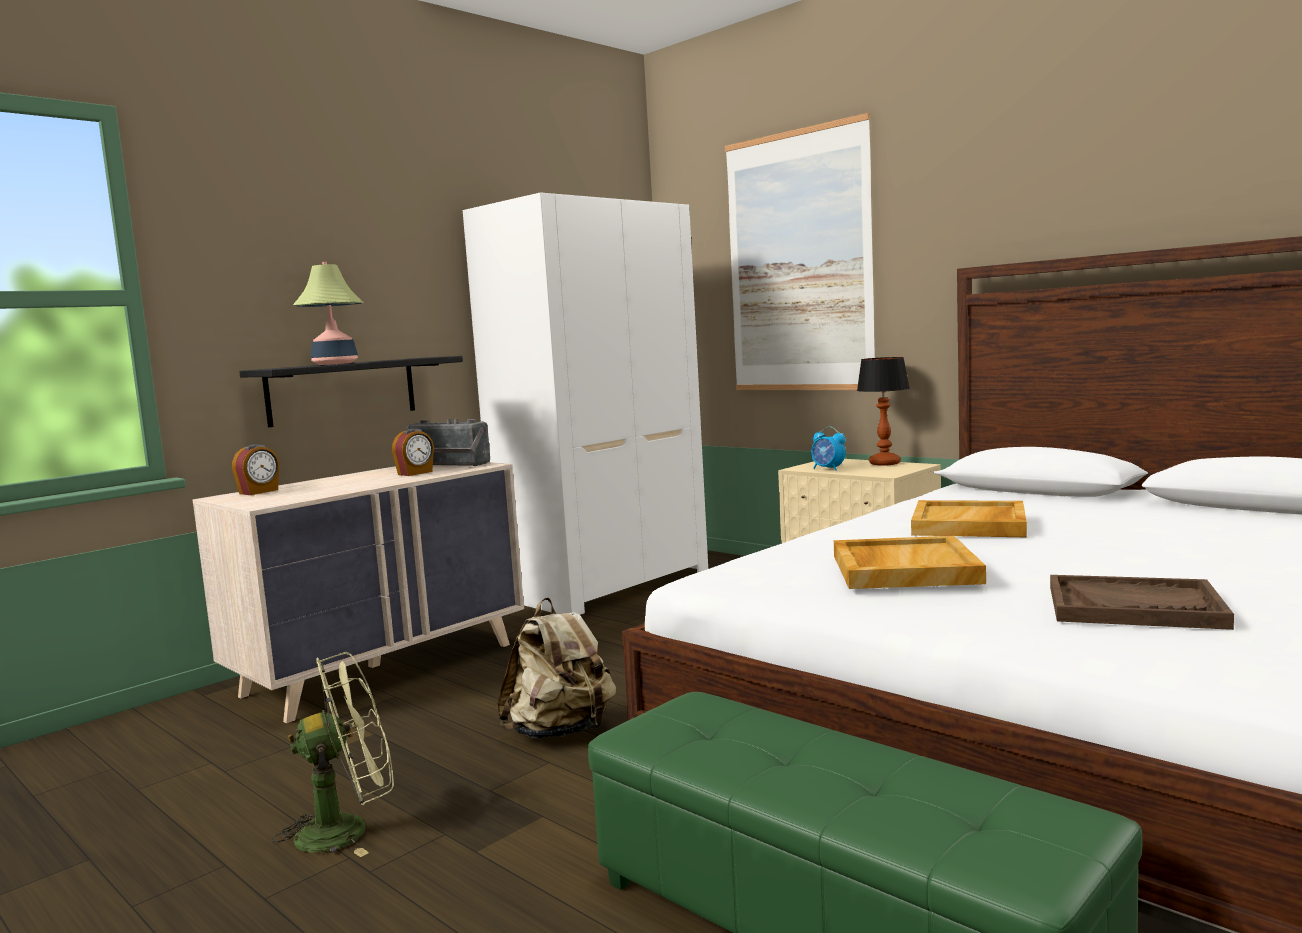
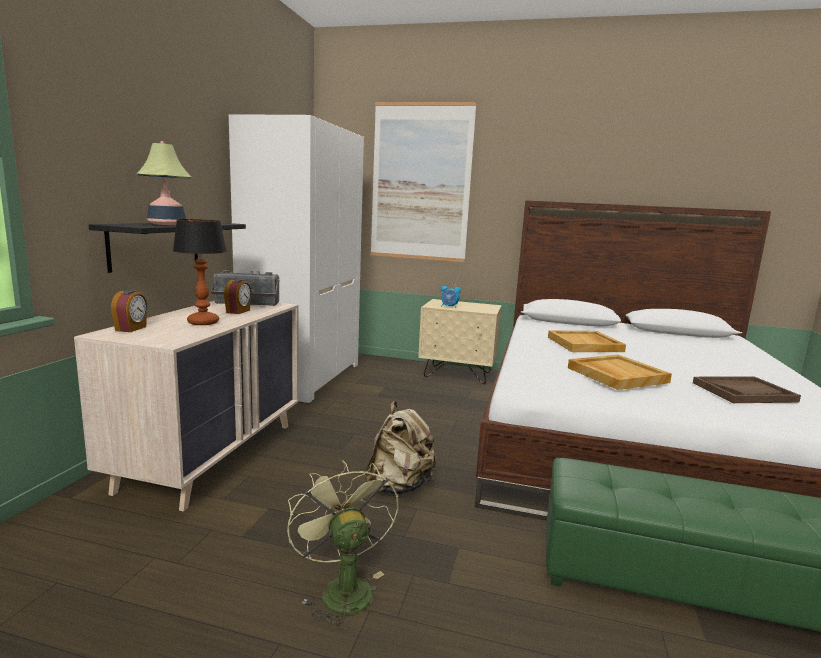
camera: 30 degrees left, 5 degrees up
(347, 829) = (341, 588): green fan -> green fan turned 60 degrees counterclockwise
(885, 463) = (472, 304): table lamp -> table lamp (203, 322)

